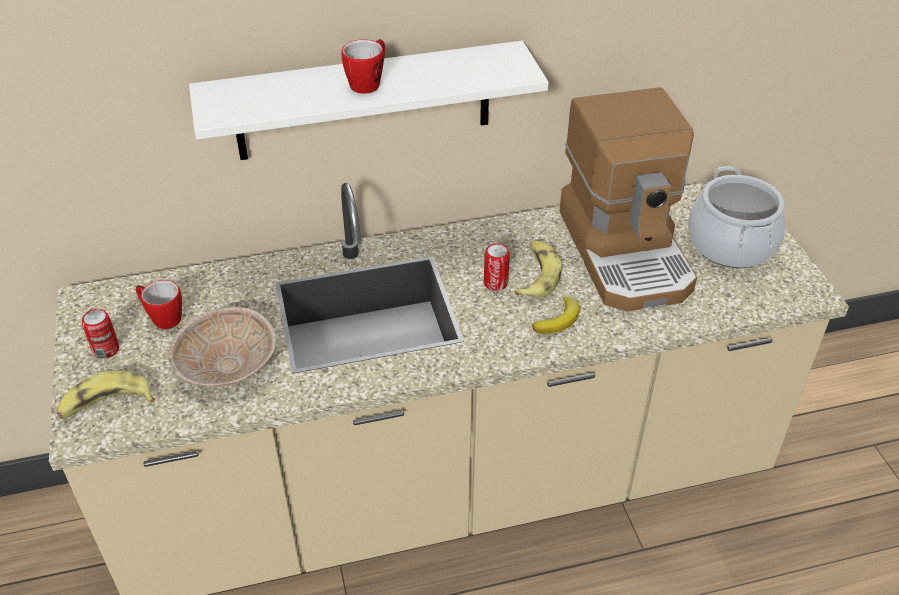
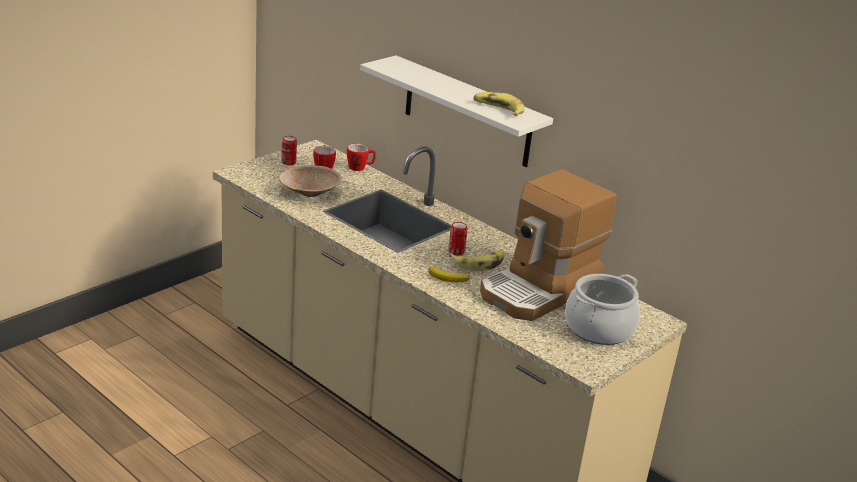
camera: 55 degrees right, 15 degrees down
(106, 404) = (256, 173): banana -> banana (498, 109)
(369, 83) = (451, 89): mug -> mug (360, 168)

